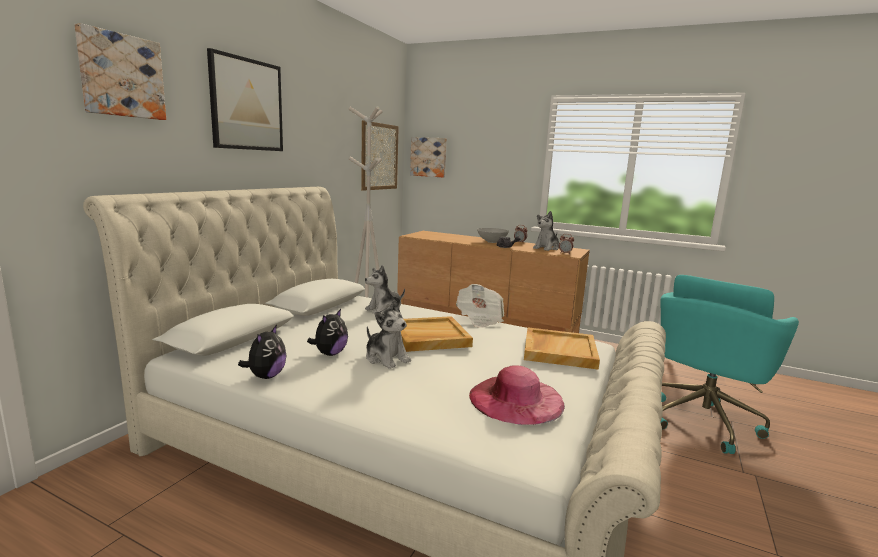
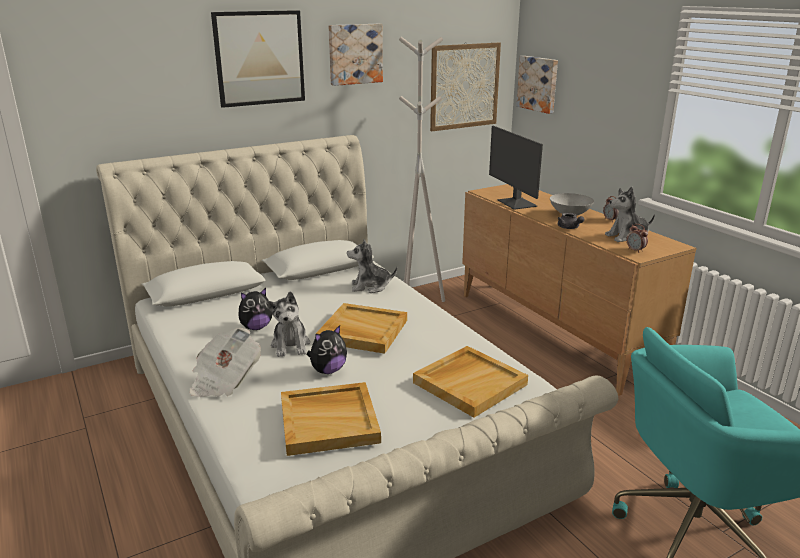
camera: 35 degrees right, 10 degrees up
(121, 76) = (126, 57): picture -> picture (354, 54)
(266, 376) = (185, 337): plush toy -> plush toy (328, 370)
(447, 239) = (516, 203): none -> monitor
(479, 319) = (450, 320): newspaper -> newspaper (224, 380)
(516, 399) = (329, 421): pink hat -> beige tray

